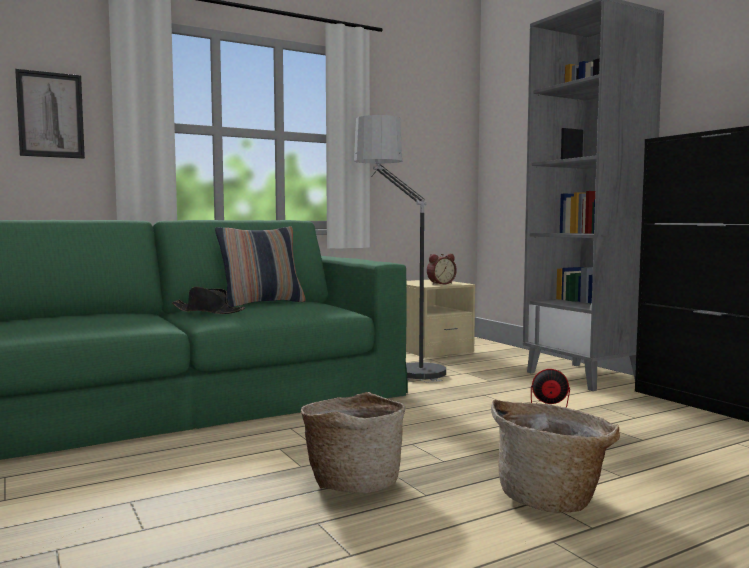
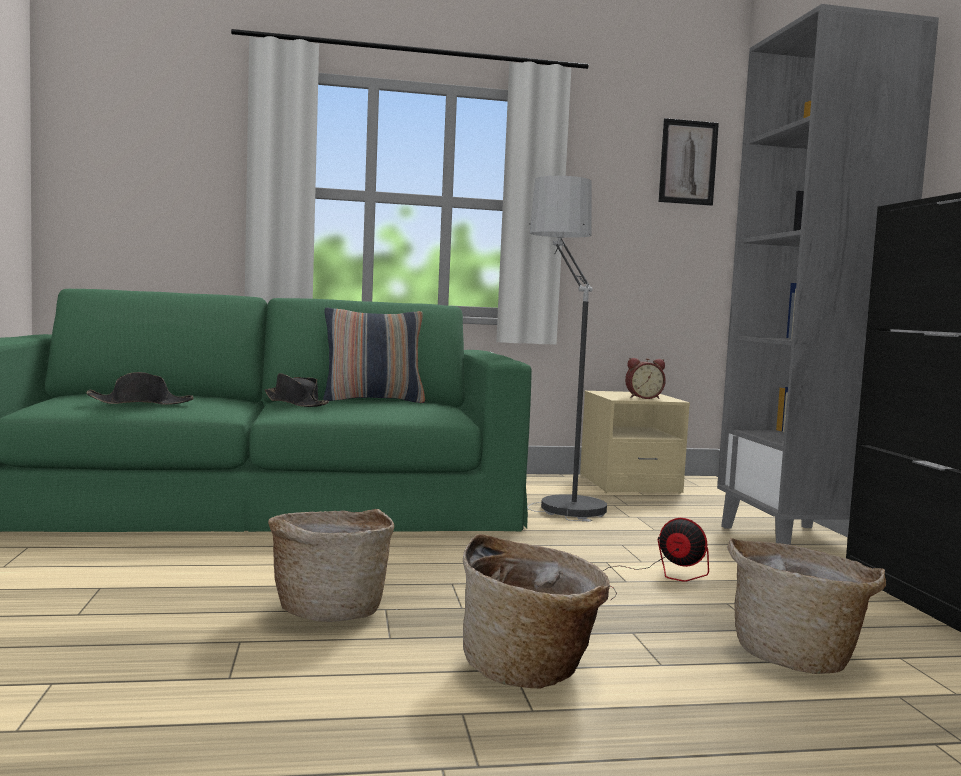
camera: 20 degrees right, 0 degrees up
(50, 115) = (187, 180): picture -> picture (688, 162)
(77, 325) = (141, 403): none -> black hat
(687, 454) = (797, 657): none -> basket

